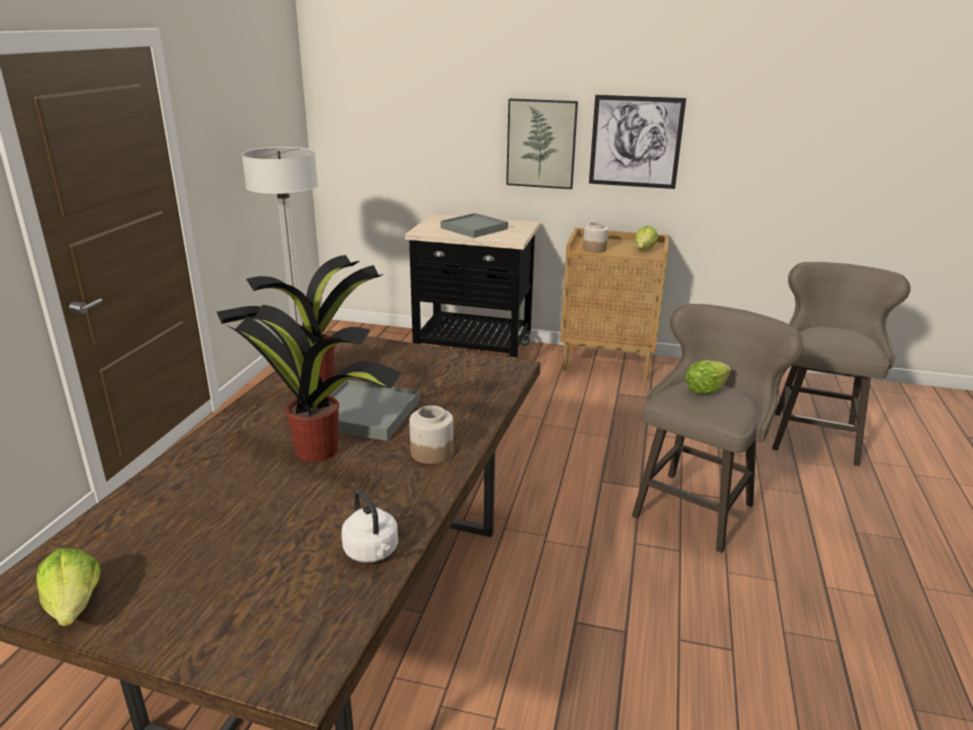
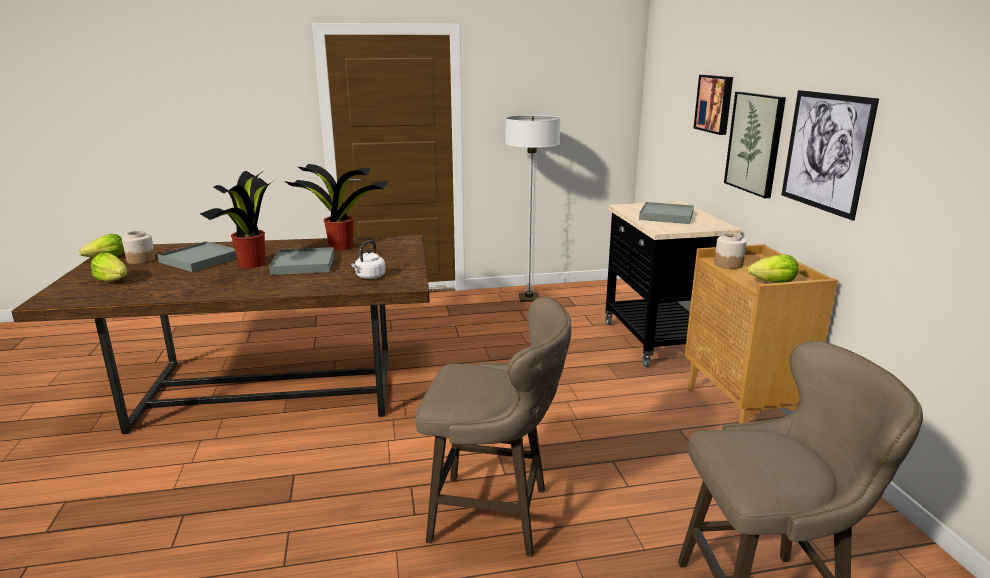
camera: 65 degrees right, 5 degrees down
(234, 494) = (200, 260): none -> grey tray
(372, 552) = (145, 294): white kettle -> white kettle (369, 277)
(431, 452) = (260, 286): jar -> jar (141, 260)
(468, 111) = (715, 104): none -> picture
(705, 390) = (484, 378): lettuce -> lettuce (113, 280)

